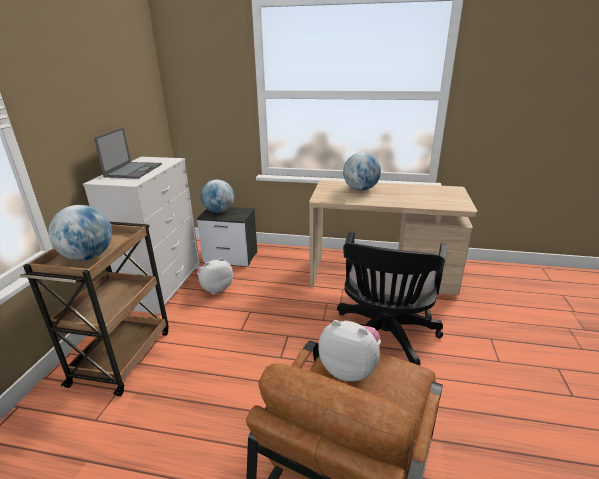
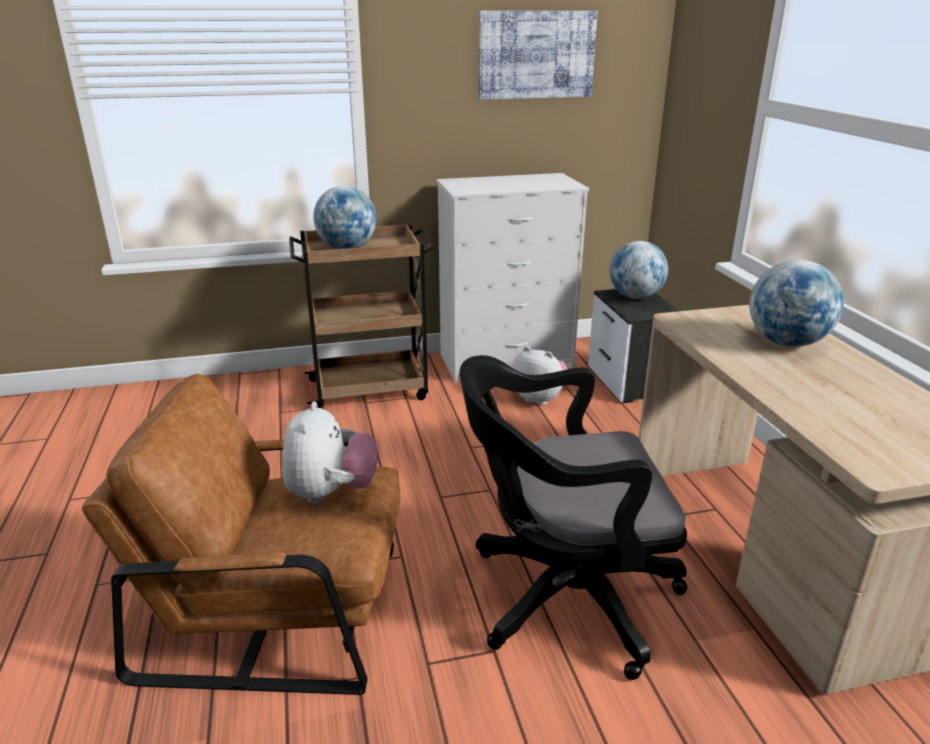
camera: 65 degrees right, 0 degrees up
(108, 80) = (536, 55): none -> picture
(134, 170) = (504, 182): laptop -> none

